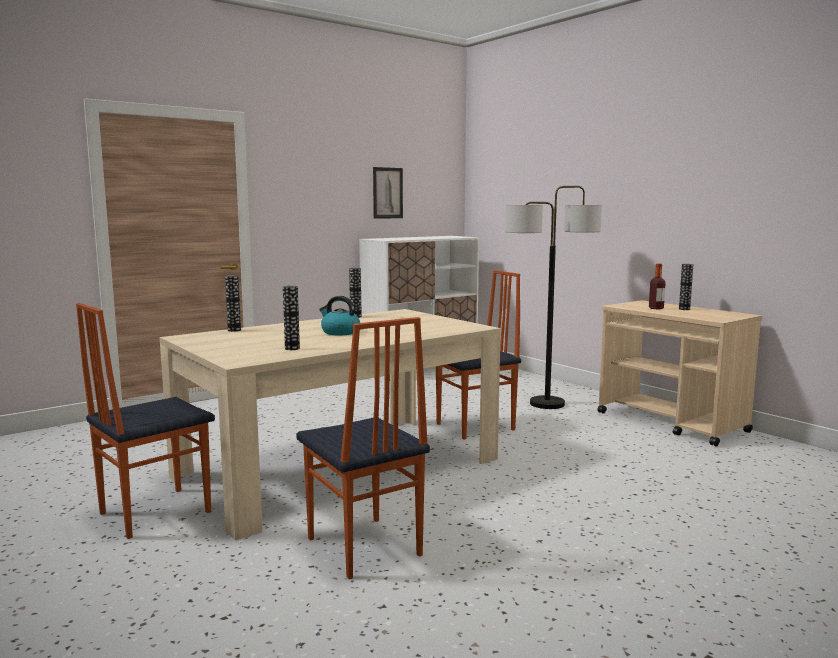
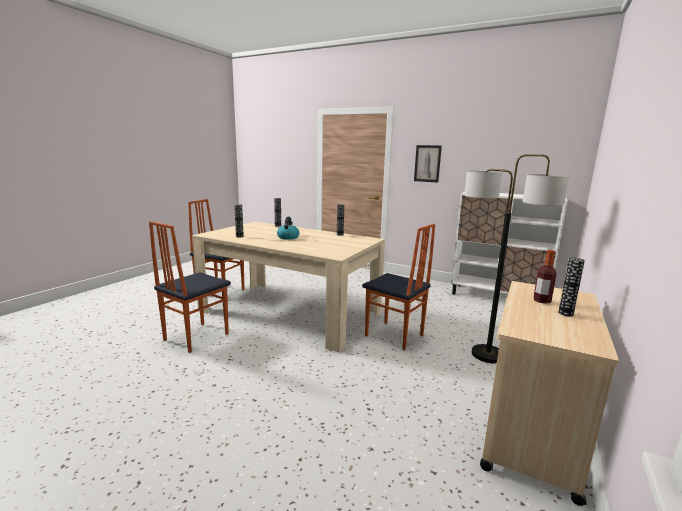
camera: 65 degrees right, 5 degrees up
(387, 193) = (499, 157): picture -> picture (427, 163)

